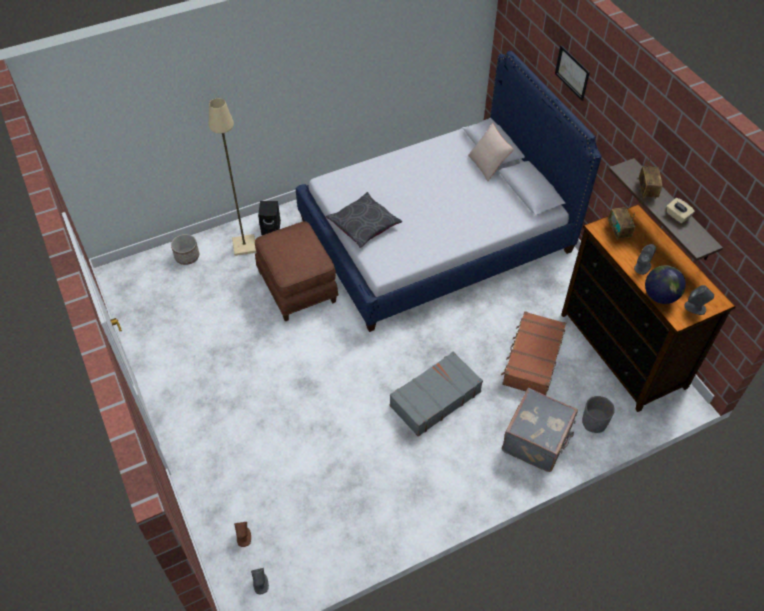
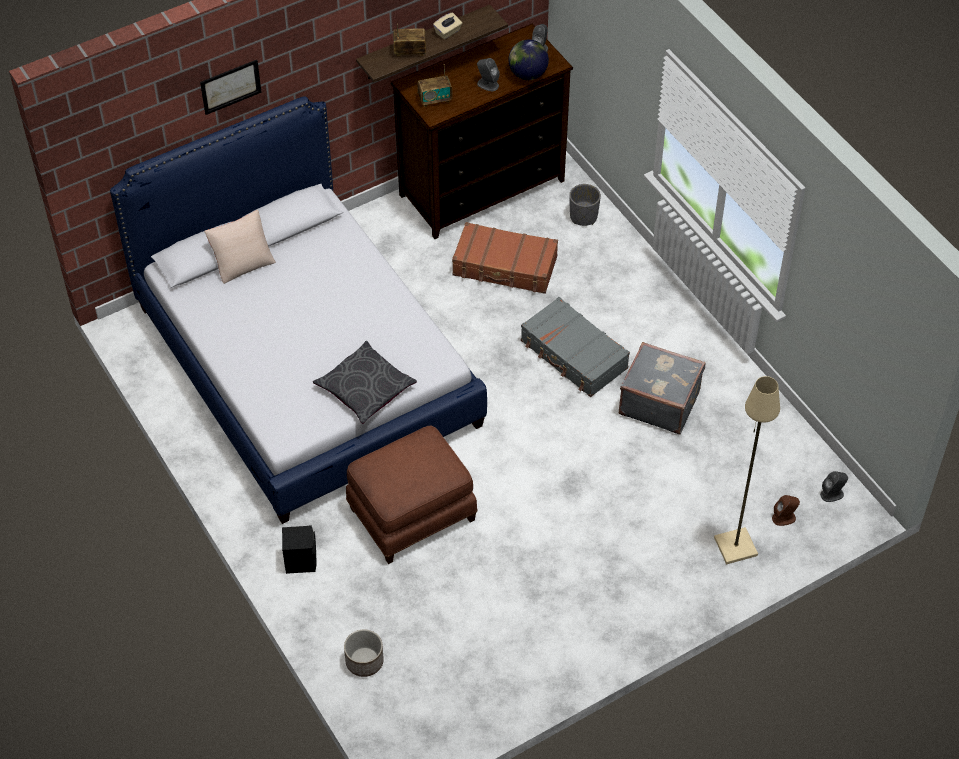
camera: 95 degrees left, 0 degrees up
(244, 245) = (337, 591): beige floor lamp -> beige floor lamp (735, 547)
(537, 440) = (614, 264): grey suitcase -> grey suitcase (659, 402)

